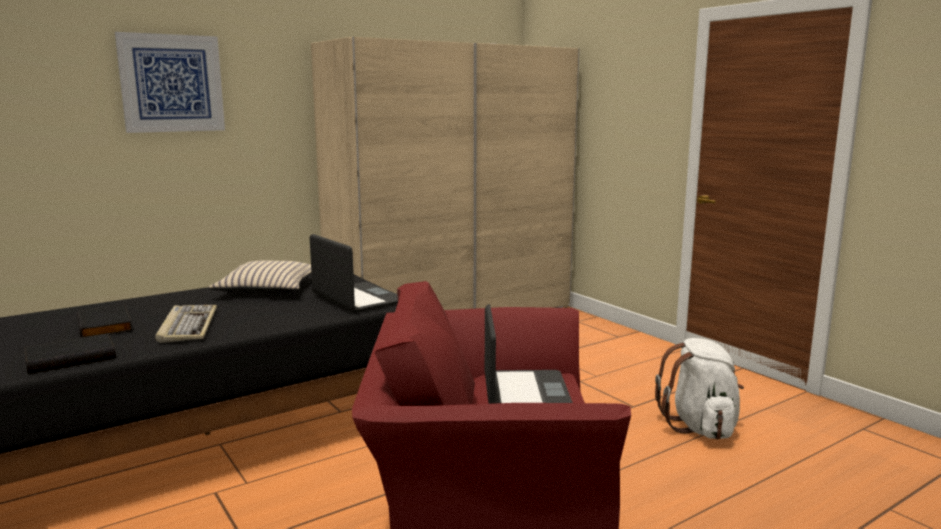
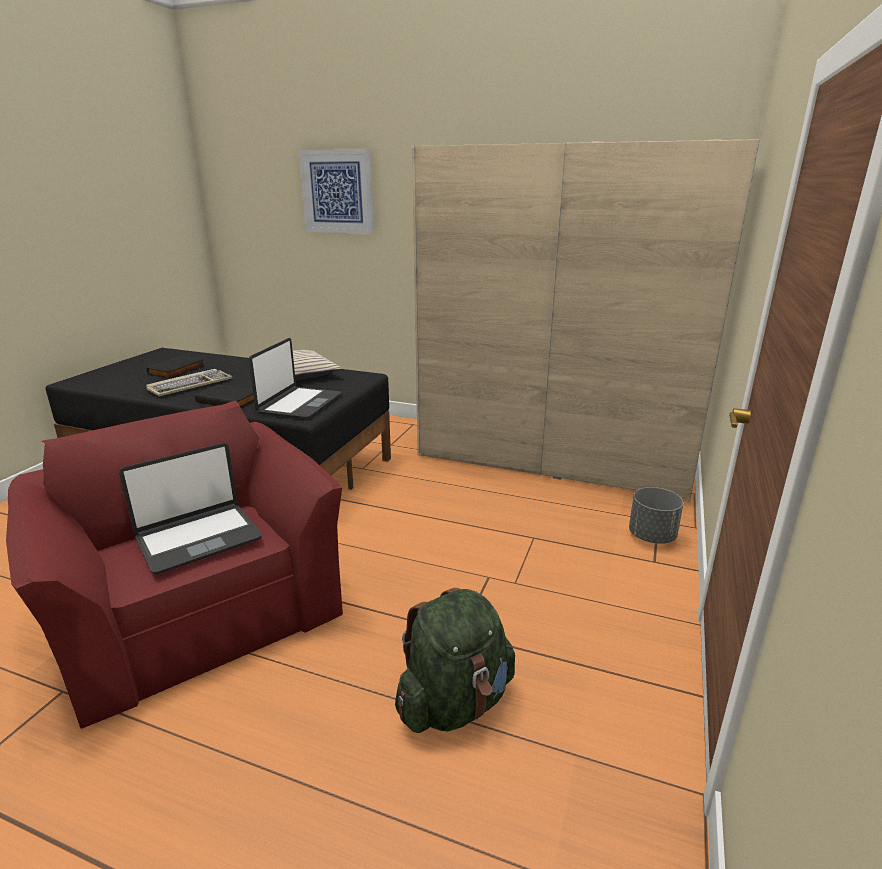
camera: 55 degrees right, 10 degrees up
(71, 357) = (112, 384): black book -> black book (229, 399)
(591, 328) = (651, 536): none -> grey planter
(700, 427) = (455, 703): white backpack -> green backpack

